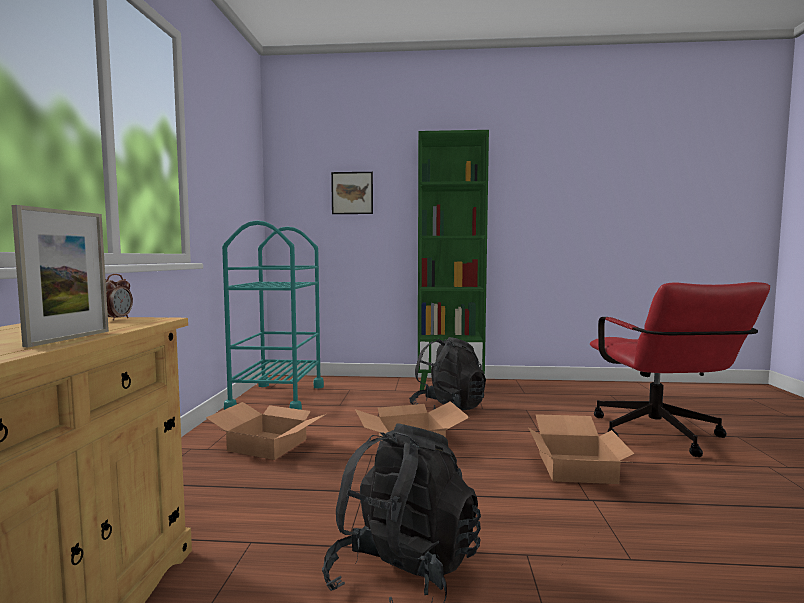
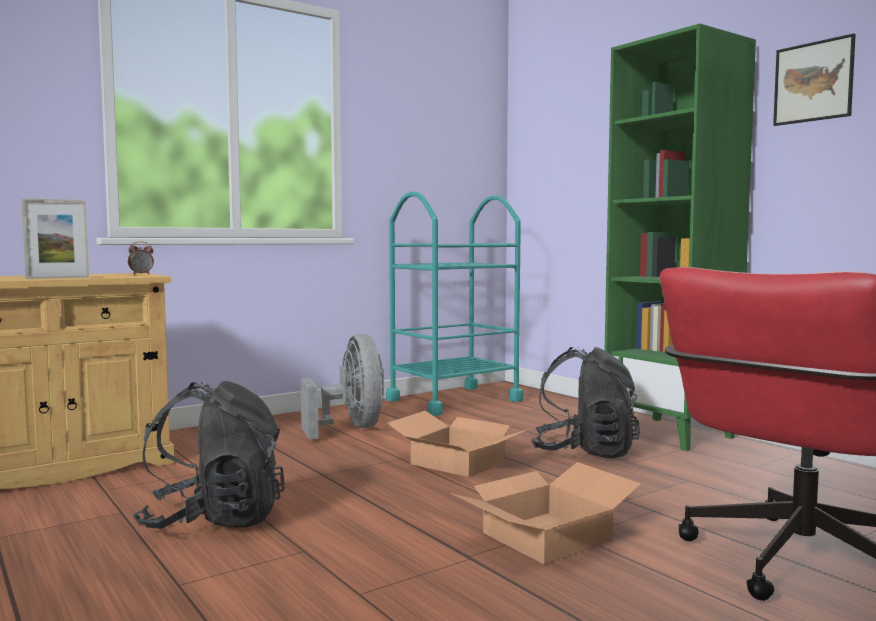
camera: 50 degrees right, 0 degrees up
(266, 445) = (351, 428): cardboard box -> grey fan
(352, 193) = (589, 143): picture -> picture (813, 82)

